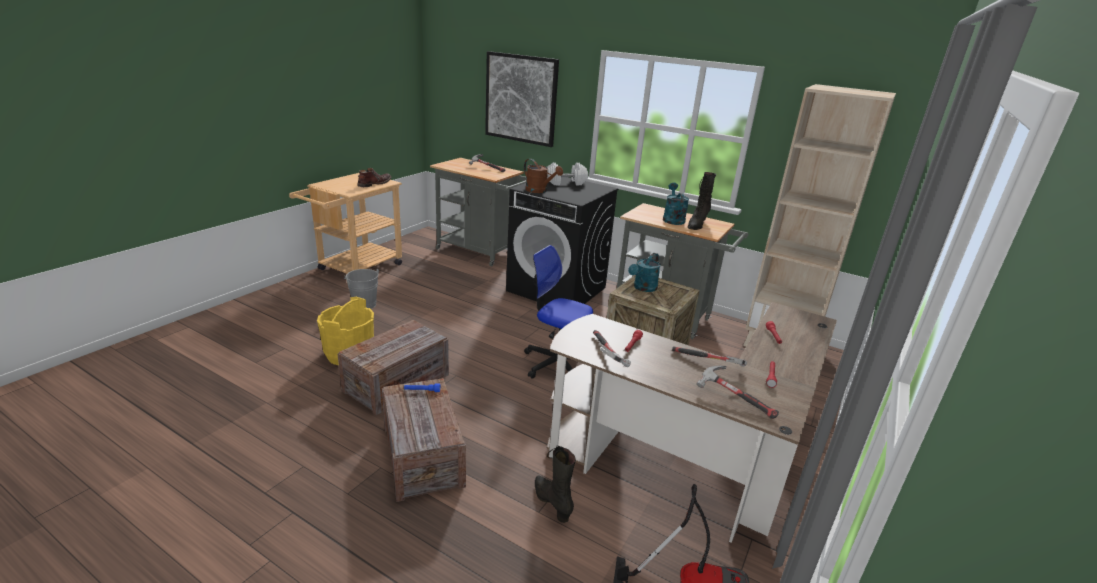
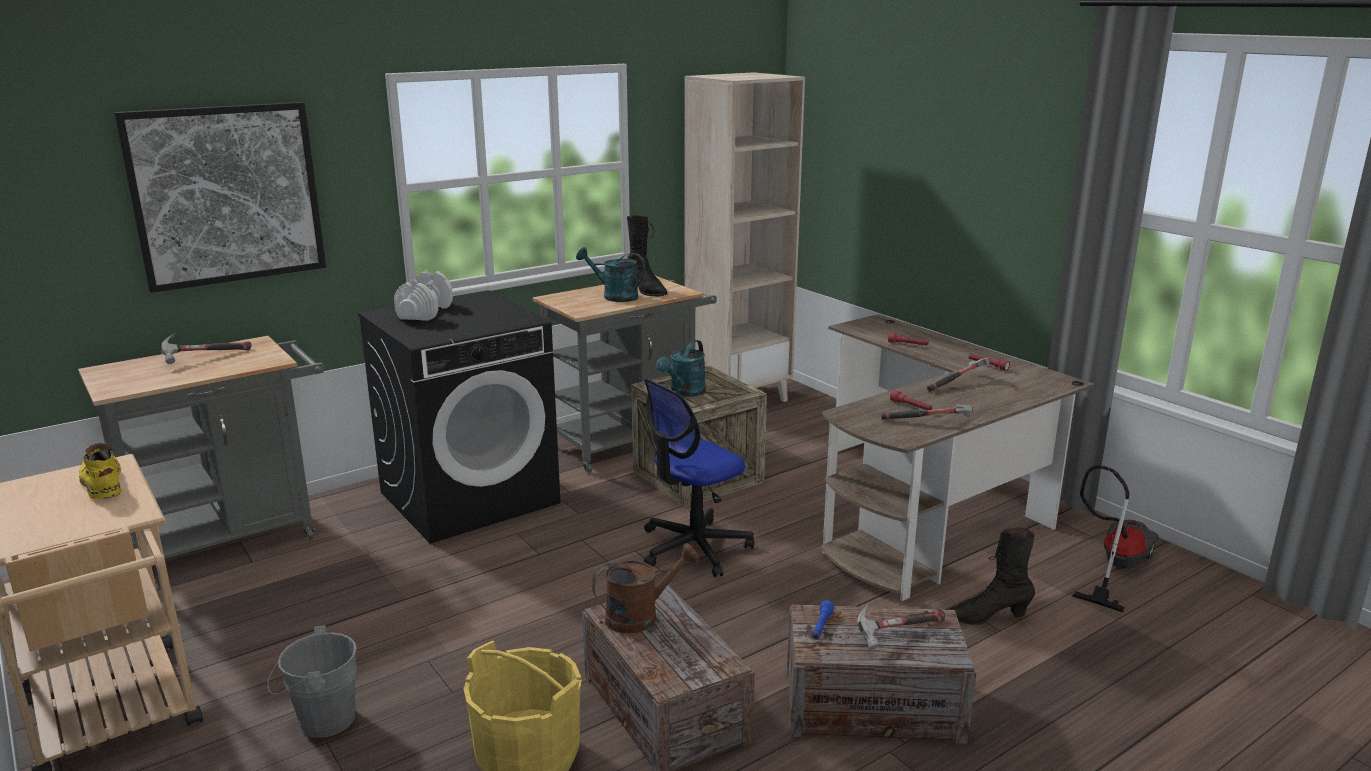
camera: 65 degrees left, 5 degrees down
(374, 183) = (102, 481): brown boot -> yellow boot
(539, 191) = (450, 333): brown watering can -> brown watering can (641, 616)
(643, 288) = (684, 393): turquoise watering can -> turquoise watering can turned 60 degrees clockwise
(734, 399) = (1029, 388): hammer -> hammer (897, 633)

